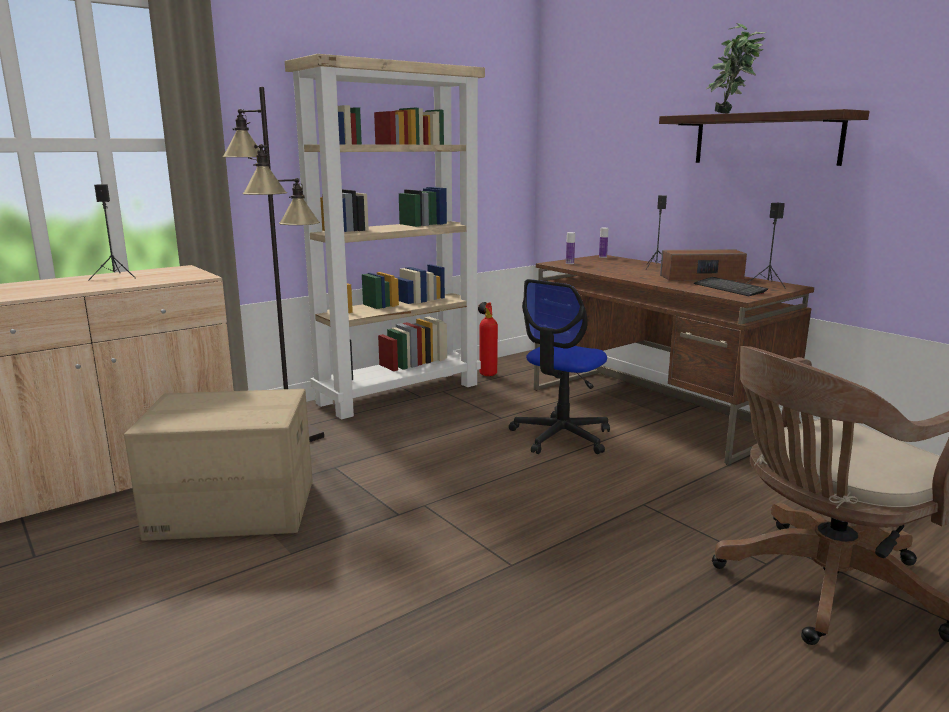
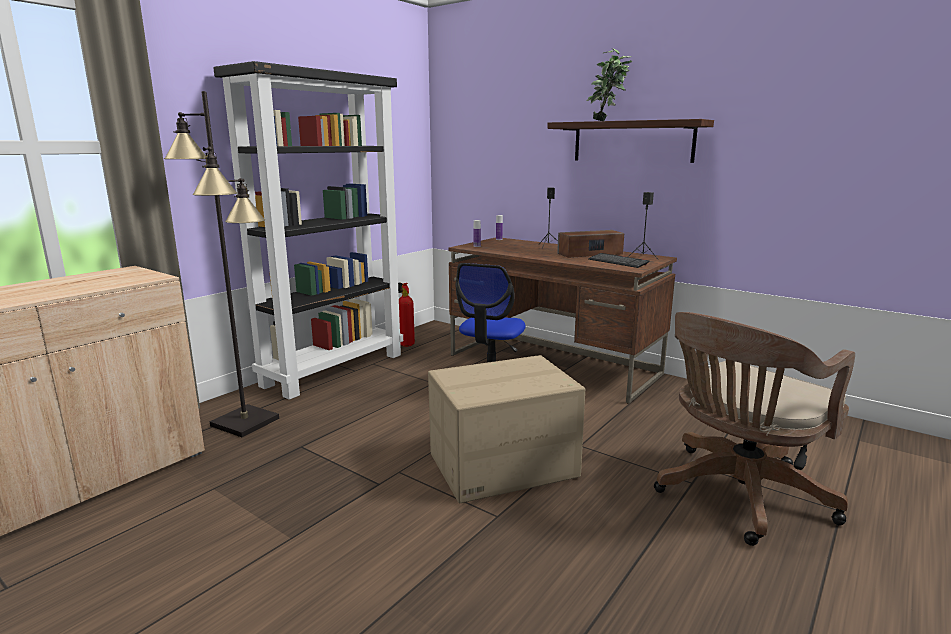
camera: 15 degrees left, 0 degrees up
(115, 277) = (60, 283): black speaker -> none
(232, 510) = (214, 503): cardboard box -> cardboard box (503, 466)
(399, 393) = (334, 369): beige bookcase -> black bookcase

